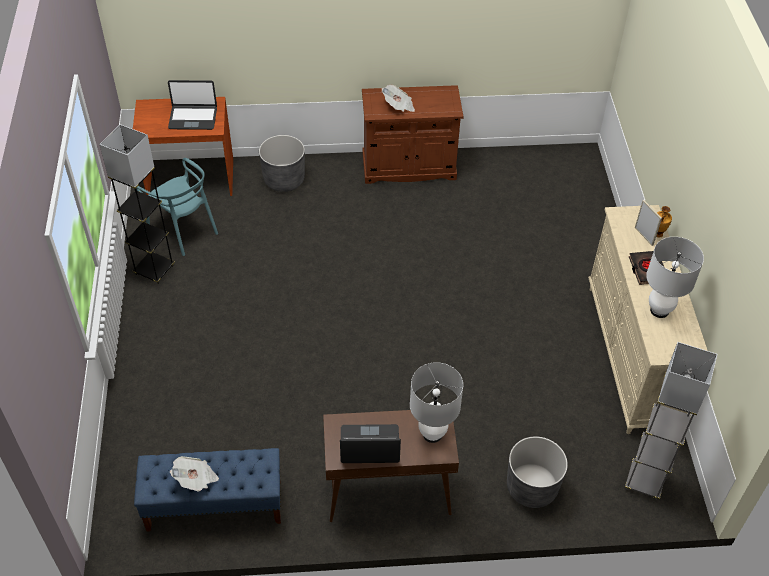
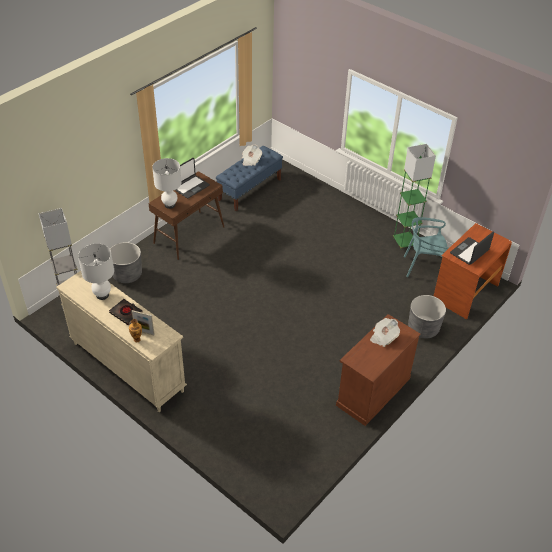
camera: 135 degrees right, 5 degrees down
(154, 270) = (405, 242): grey floor lamp -> green floor lamp

